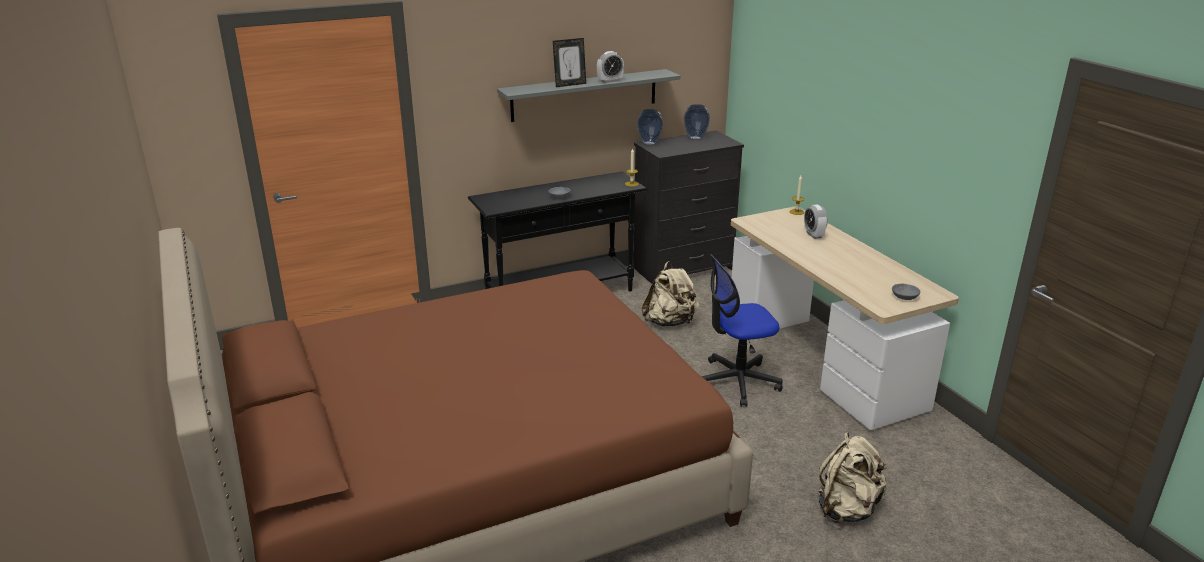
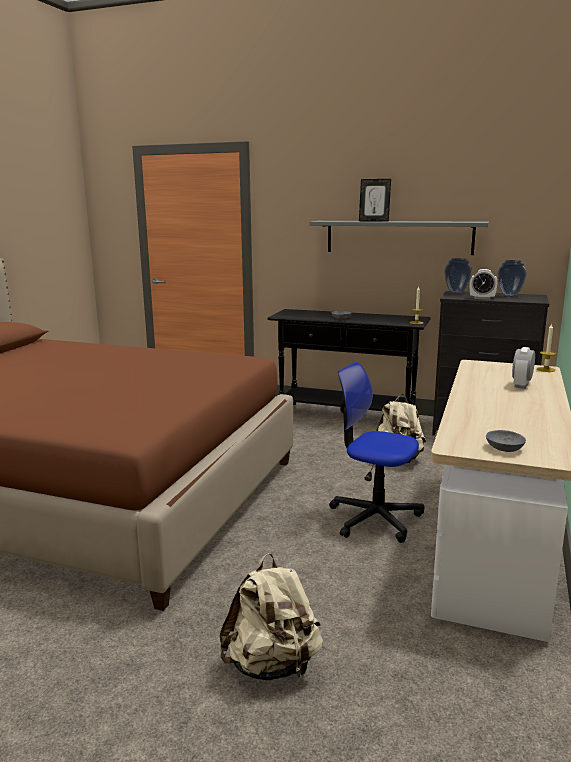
camera: 45 degrees right, 10 degrees down
(610, 81) = (412, 221): alarm clock -> alarm clock (482, 298)

